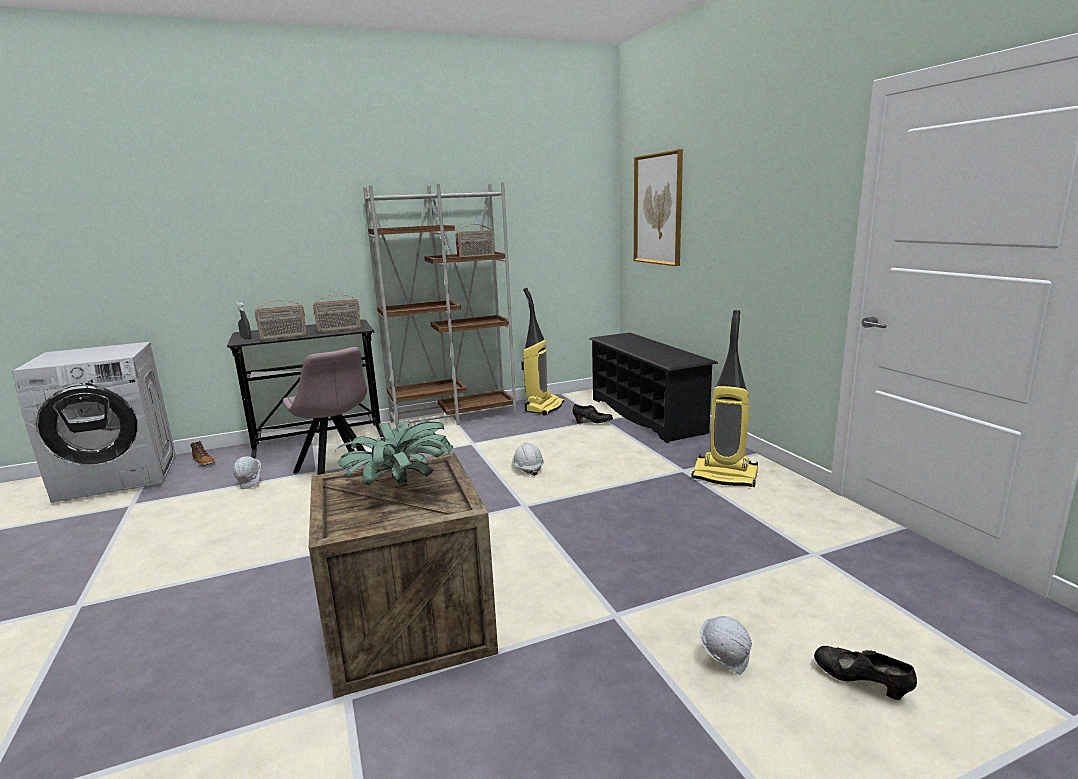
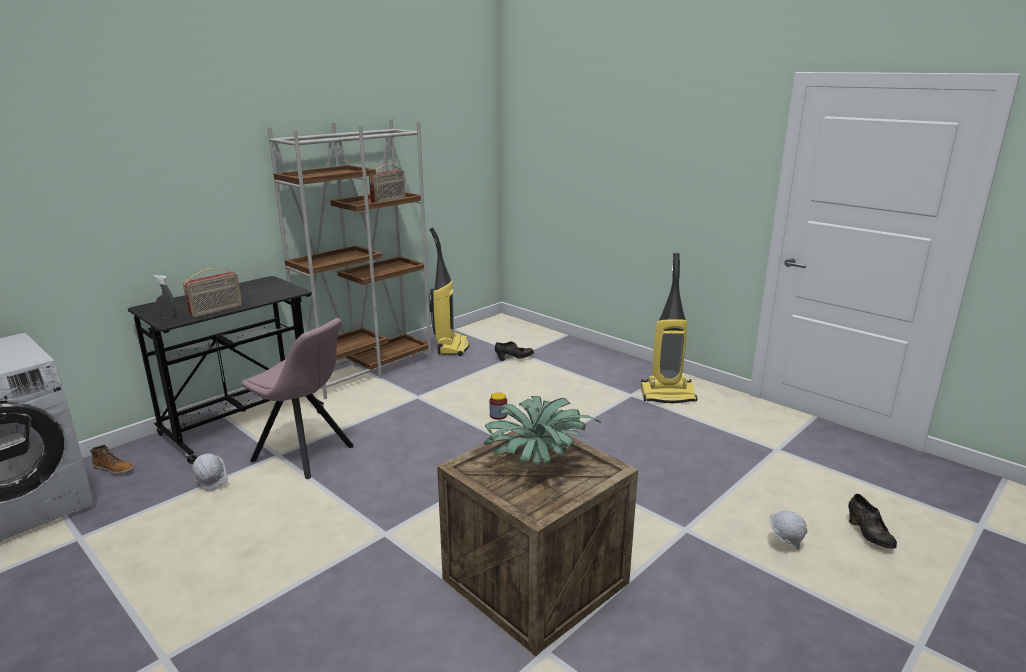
camera: 25 degrees left, 5 degrees up
(339, 330) = (269, 294): radio -> none
(528, 469) = (498, 415): white hard hat -> jar
(646, 415) = (555, 344): black shoe rack -> none
(658, 209) = (555, 146): picture -> none
(861, 683) = (868, 535): black shoe -> black shoe turned 120 degrees counterclockwise

